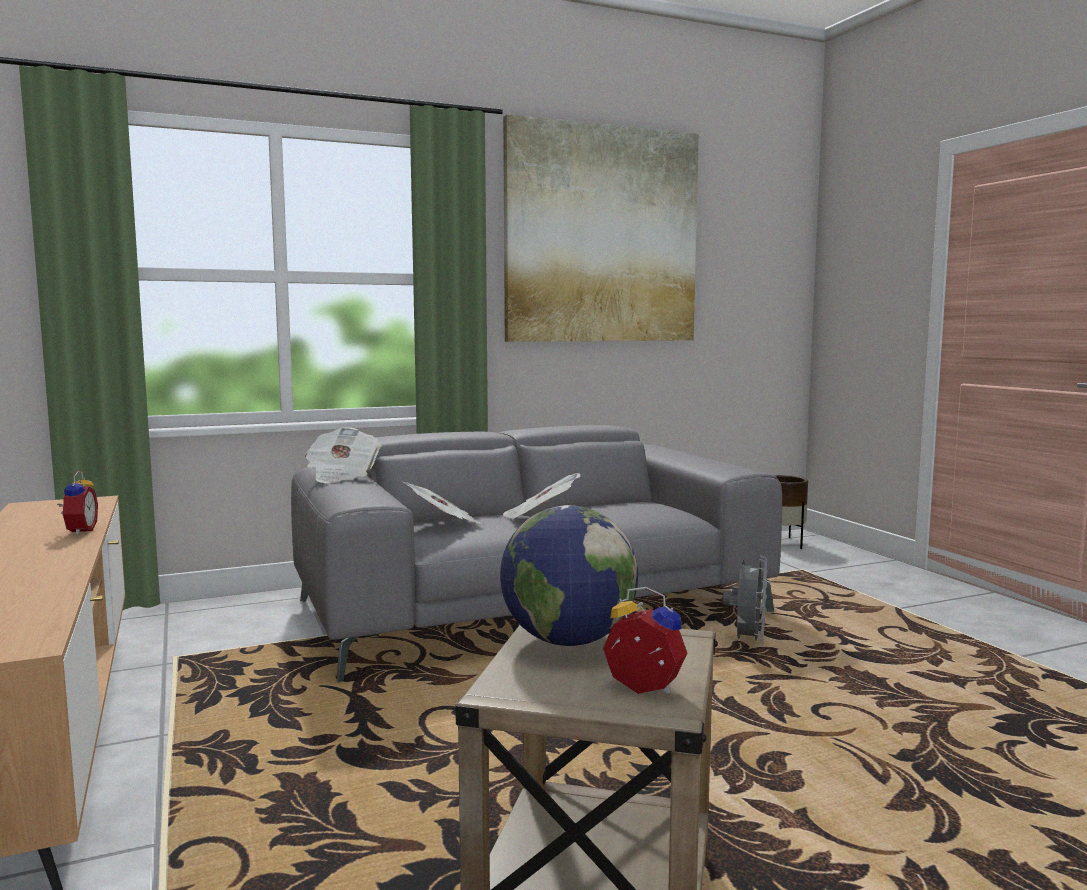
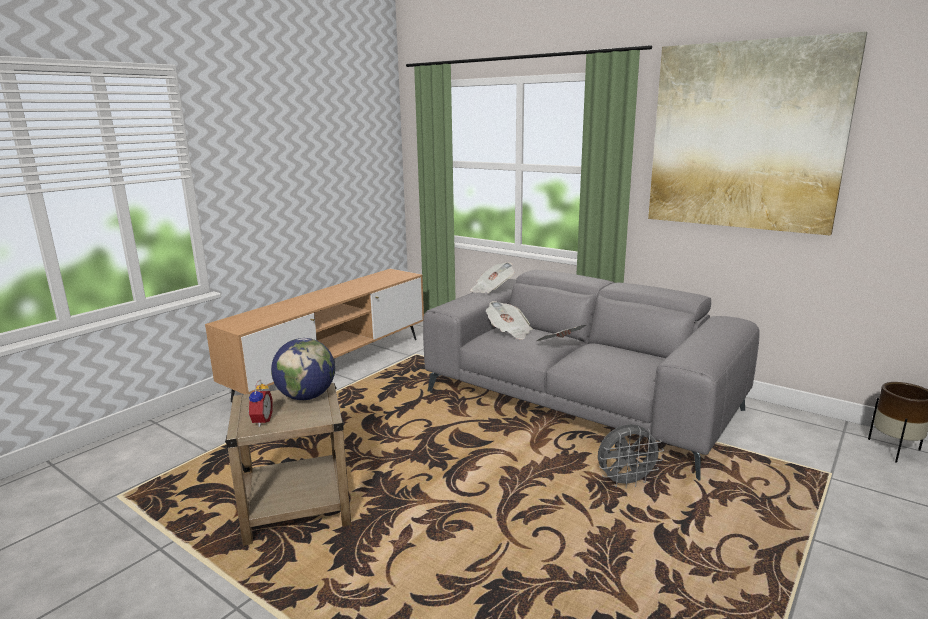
camera: 60 degrees right, 10 degrees up
(78, 531) = (363, 289): alarm clock -> none

